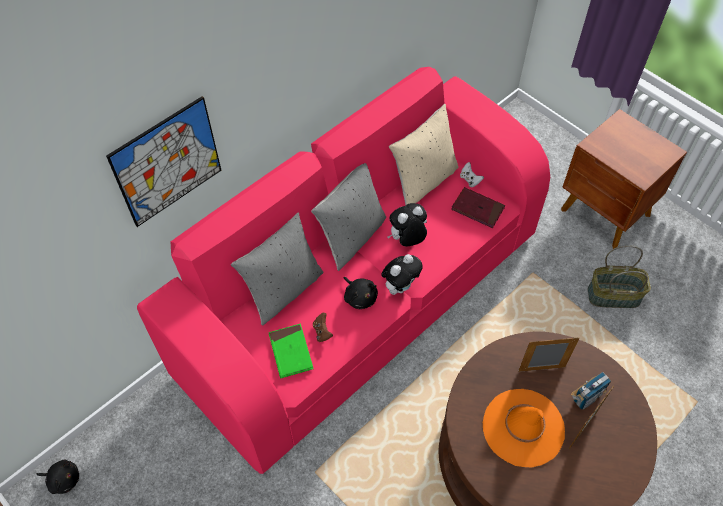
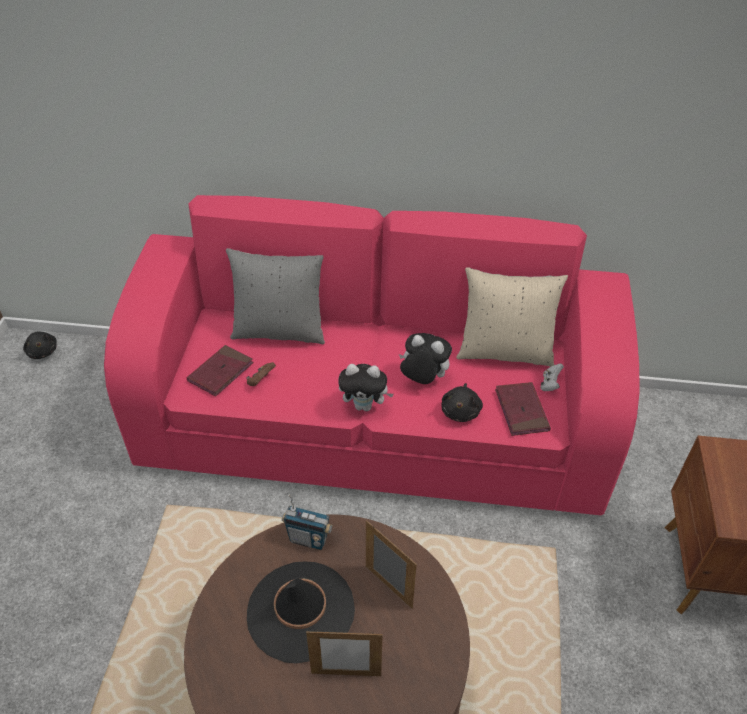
camera: 50 degrees right, 10 degrees down
(167, 162) = (219, 108): picture -> none
(291, 352) = (221, 372): green book -> red book
(351, 237) = (383, 340): grey pillow -> none
(360, 297) = (323, 384): black plush toy -> black plush toy (461, 411)
(523, 427) = (300, 611): orange hat -> black hat
(586, 398) = (391, 654): radio -> radio (308, 539)
(614, 295) = (615, 649): basket -> none

